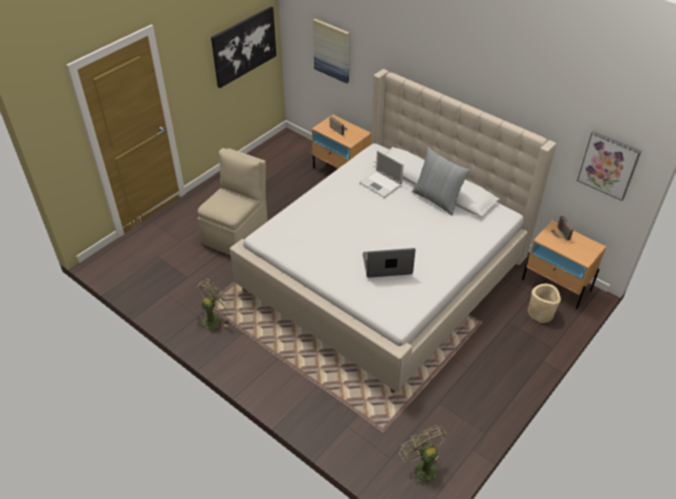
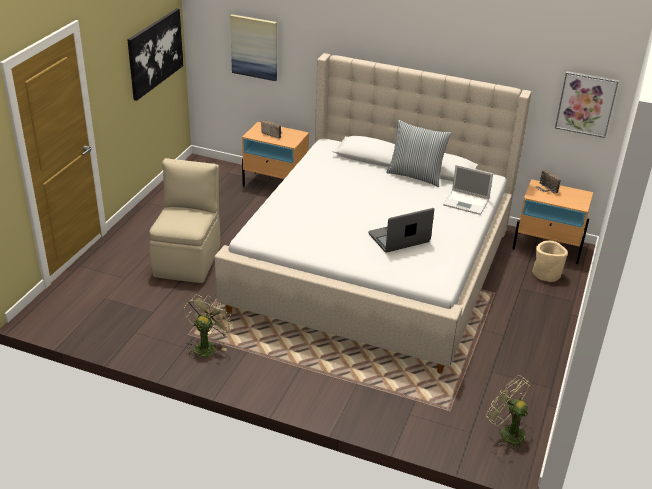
camera: 20 degrees left, 10 degrees down
(381, 184) = (351, 171): laptop -> laptop (467, 202)

